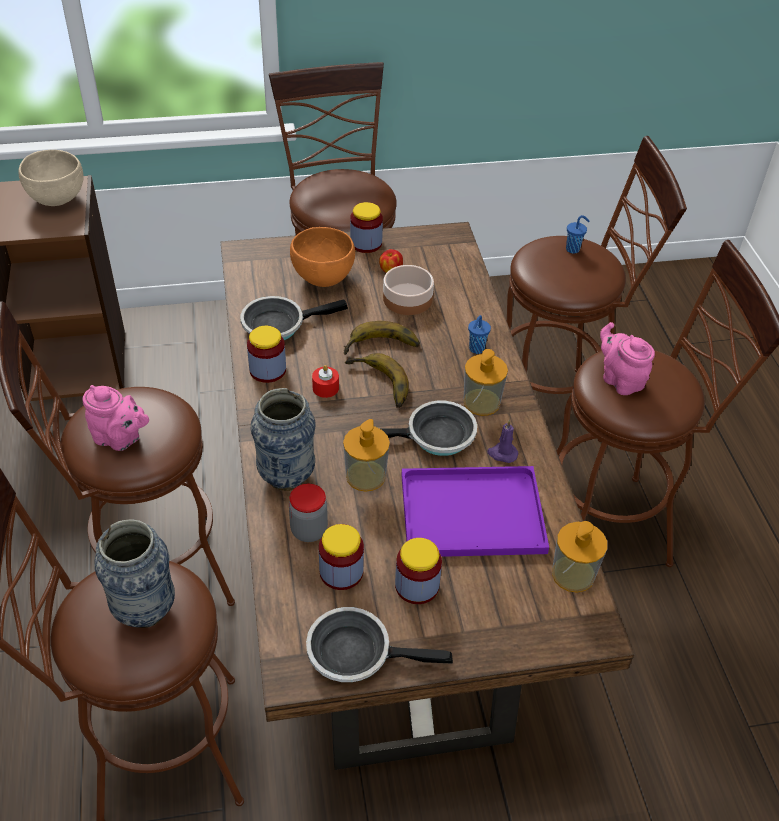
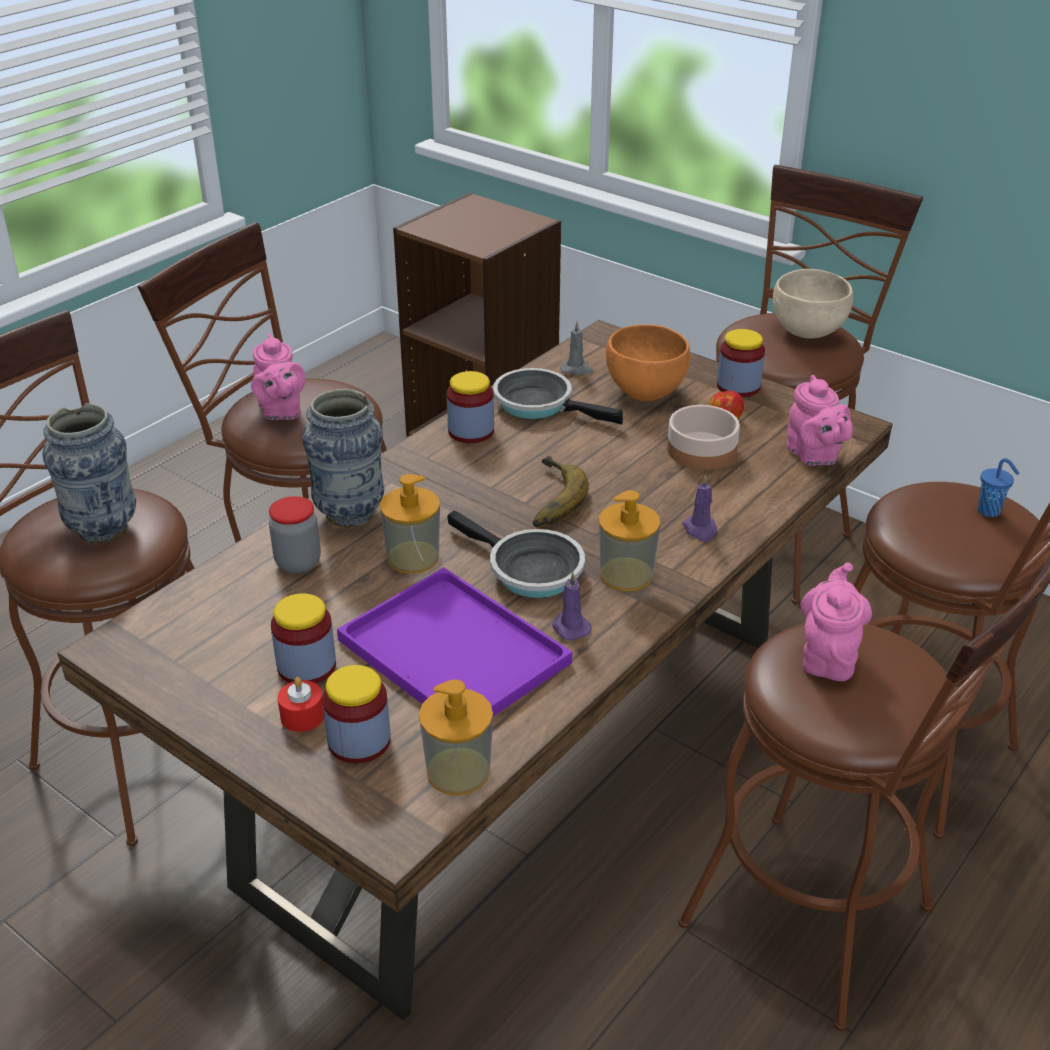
camera: 50 degrees right, 10 degrees down
(56, 199) = (503, 225): beige bowl -> beige bowl (807, 331)
(263, 286) = (577, 369): none -> grey candle
(325, 388) = (496, 473): red candle -> red candle (302, 716)
(341, 572) = (268, 609): jar -> jar (359, 741)
(356, 652) = (177, 672): frying pan -> none
(382, 348) = (604, 474): banana -> none
(463, 266) = (814, 456): none -> pink teapot
(476, 349) = (700, 530): blue cup -> purple candle

